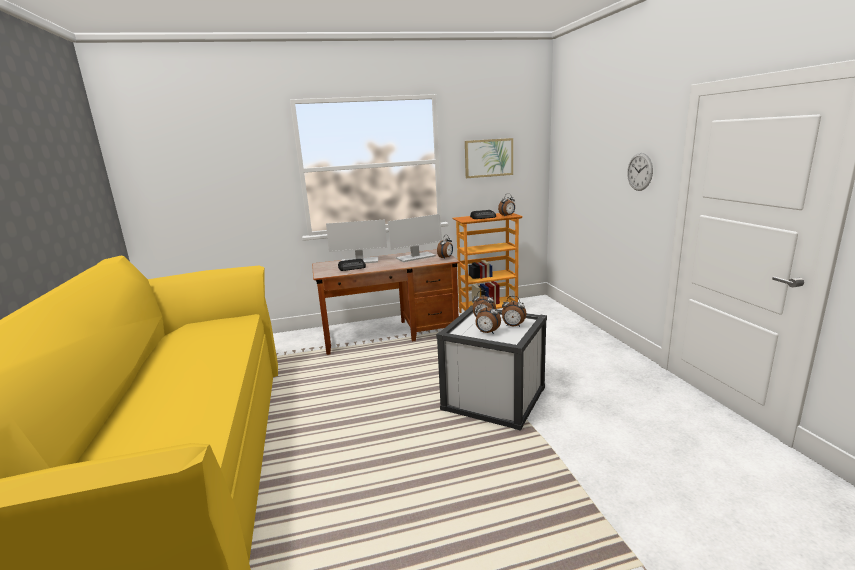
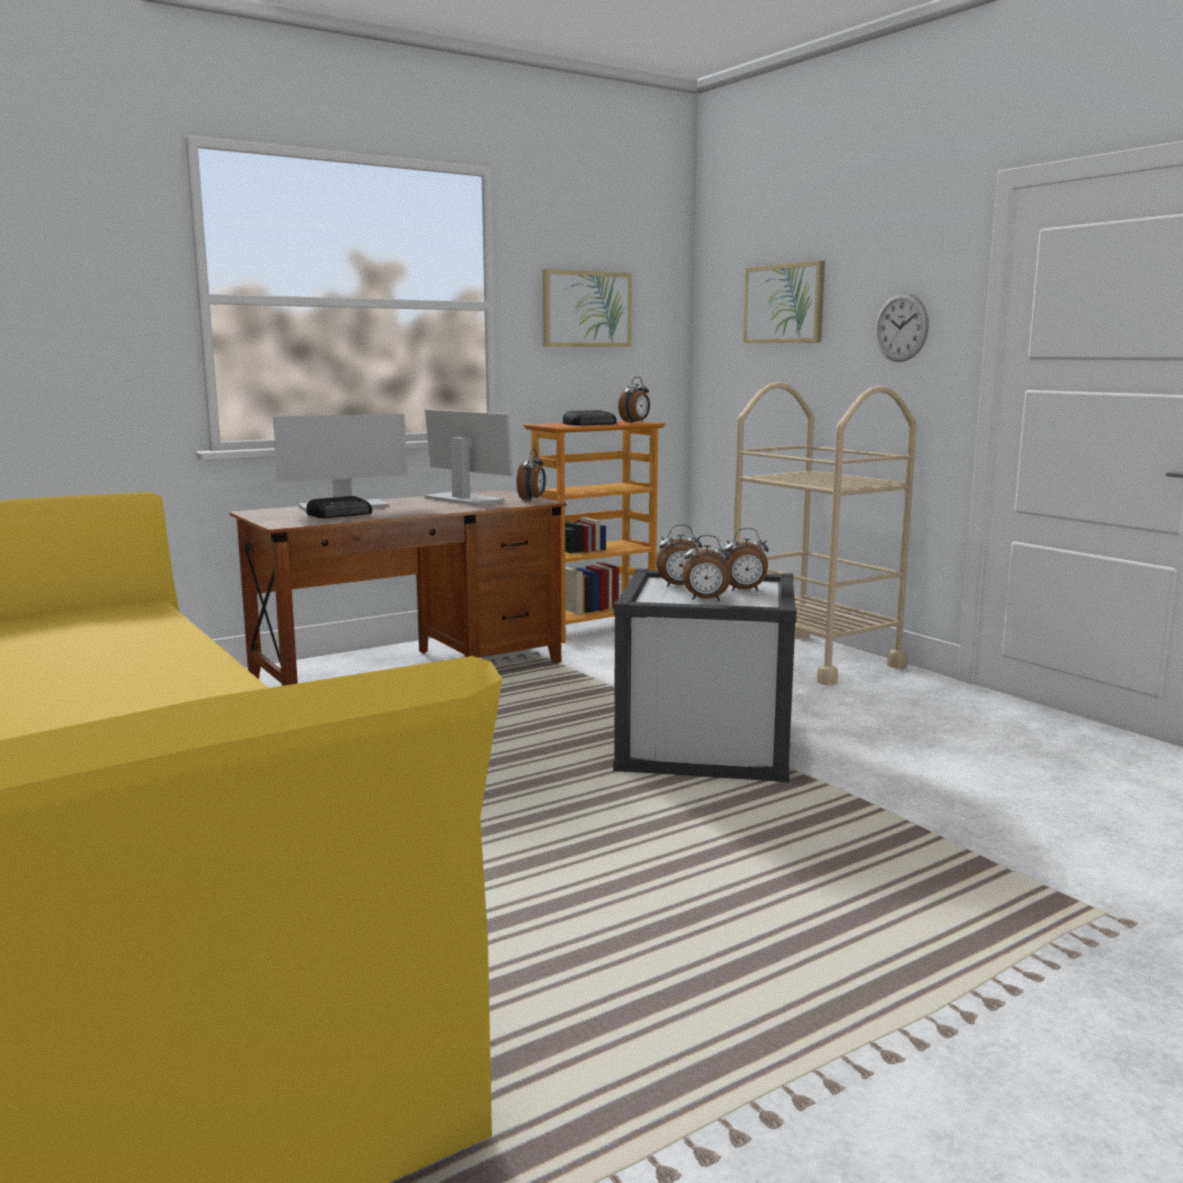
camera: 20 degrees left, 5 degrees down
(415, 257) = (464, 500): monitor -> monitor turned 90 degrees counterclockwise
(586, 342) = (813, 658): none -> beige cart
(587, 153) = (784, 304): none -> picture

